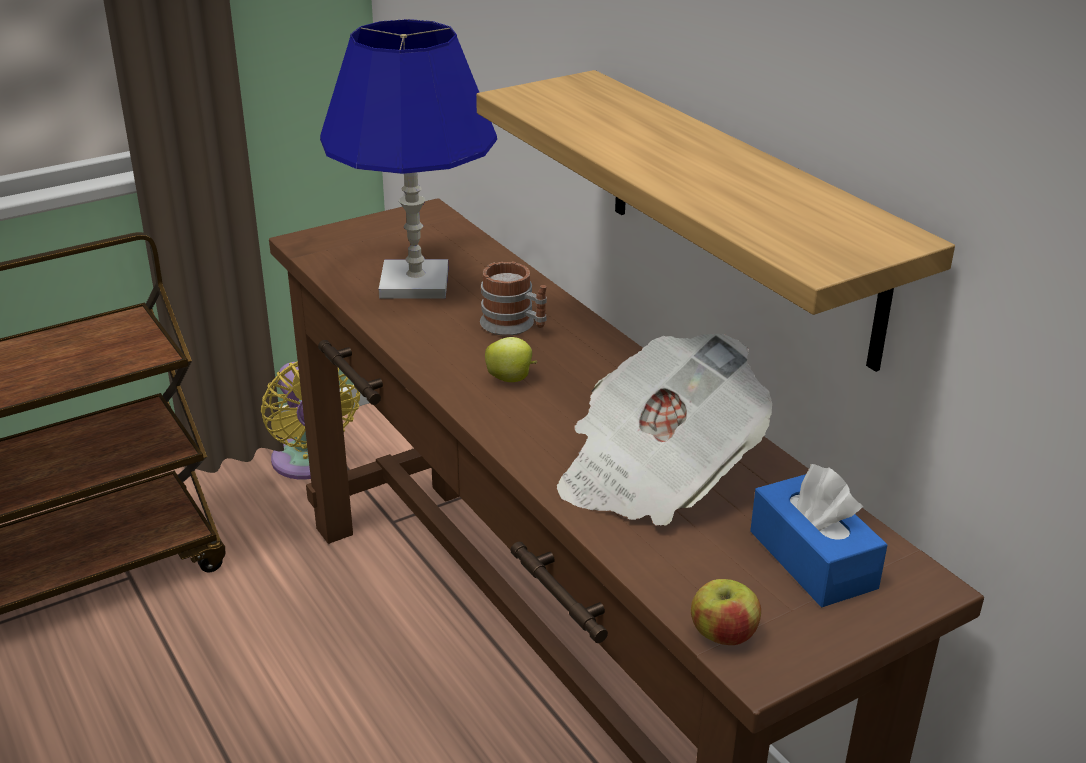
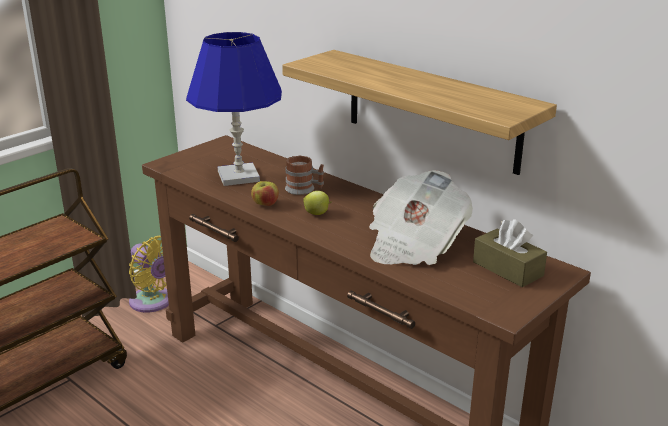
camera: 15 degrees left, 5 degrees down
(723, 636) = (484, 306): apple -> apple (265, 204)
(812, 559) = (507, 269): blue tissue box -> brown tissue box

